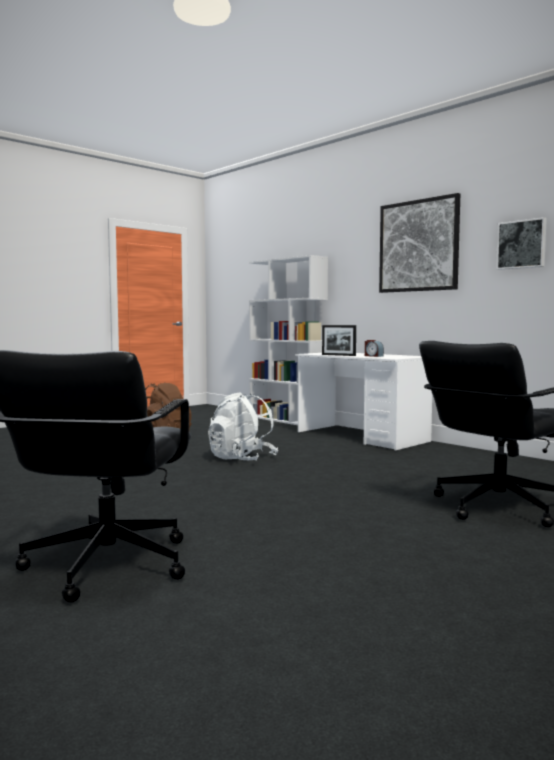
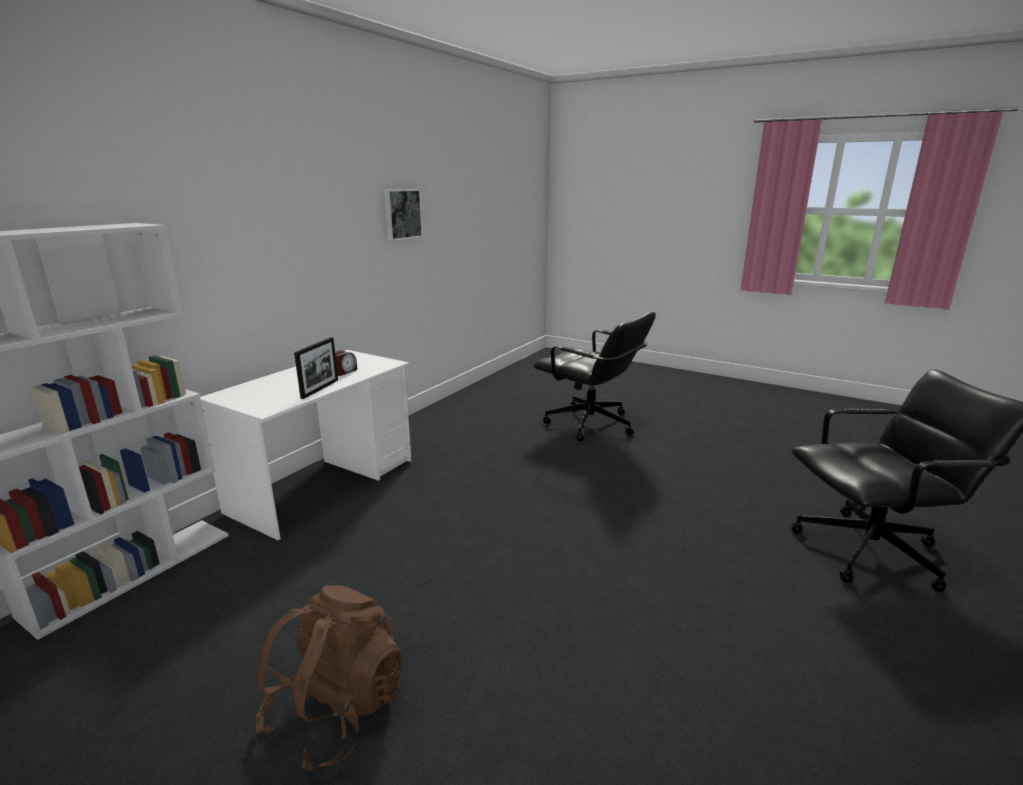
camera: 105 degrees left, 15 degrees up
(242, 459) = (491, 559): white backpack -> none
(418, 246) = (302, 209): picture -> none

